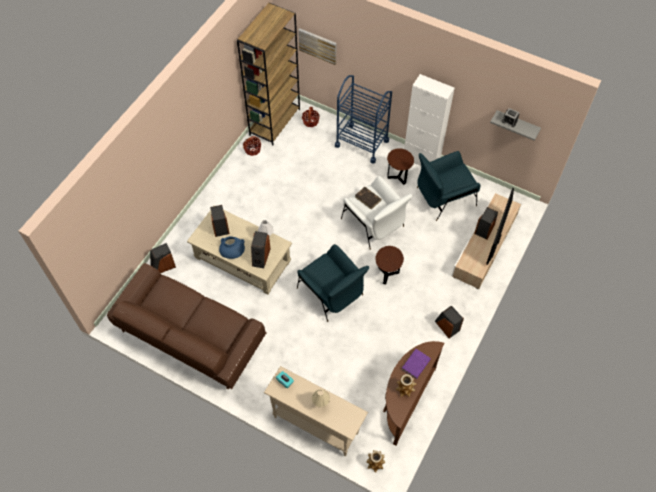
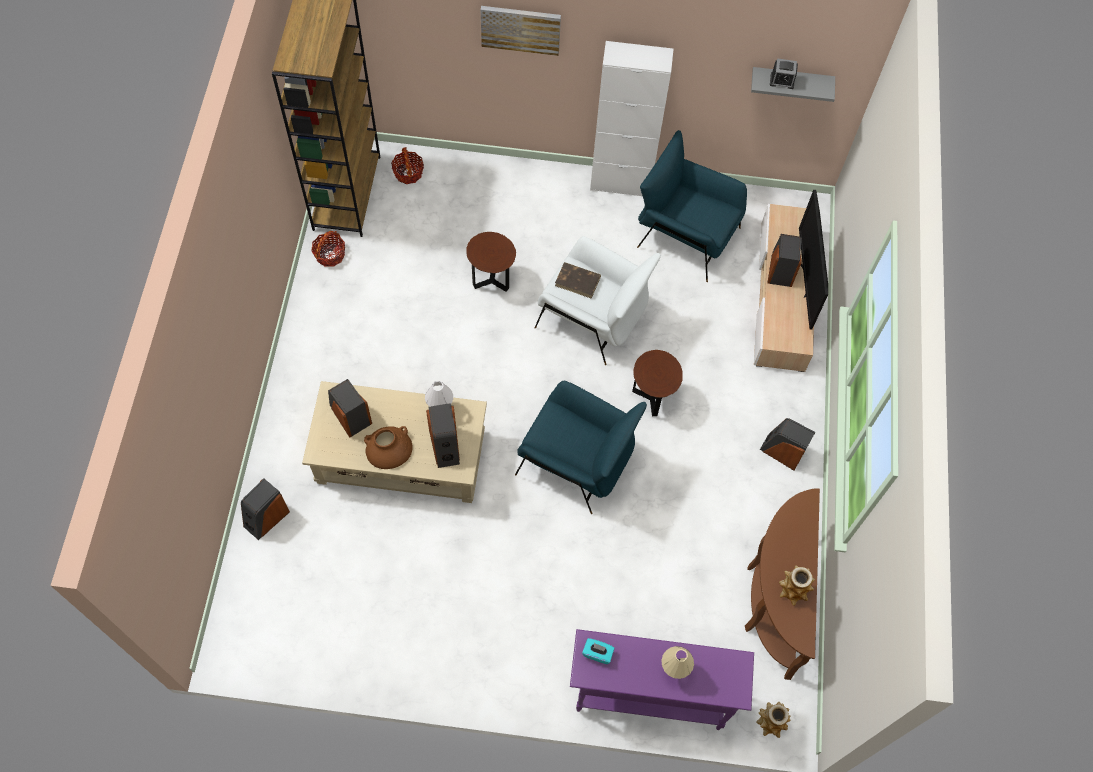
camera: 25 degrees left, 5 degrees up
(190, 336) = (370, 625): brown sofa -> none
(232, 248) = (388, 448): blue vase -> brown vase
(315, 424) = (649, 696): beige console table -> purple console table
(318, 46) = (399, 38): picture -> picture (520, 29)
(362, 143) = (511, 185): blue cart -> none
(398, 177) = (597, 225): brown side table -> brown side table (491, 281)
(415, 364) = (791, 542): purple book -> none
(444, 197) = (685, 235): blue armchair -> blue armchair turned 75 degrees clockwise

